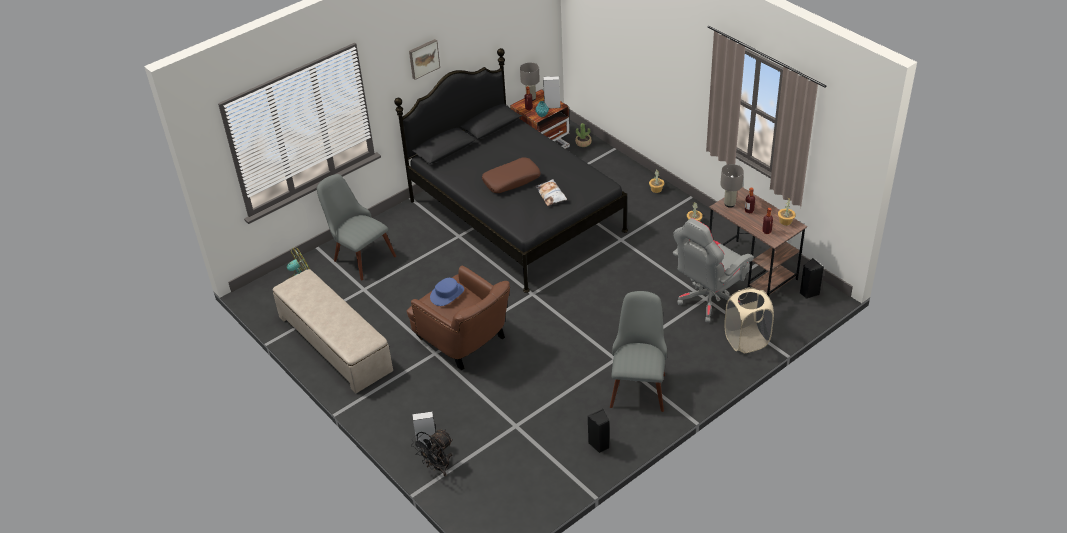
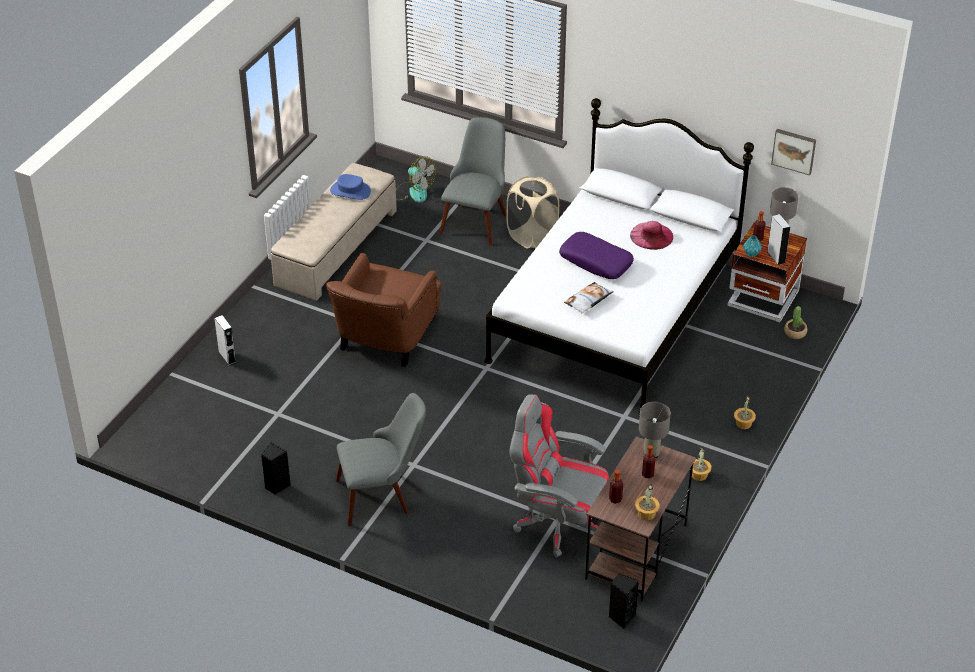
camera: 65 degrees right, 0 degrees up
(423, 58) = (647, 81): picture -> picture (794, 150)
(437, 467) = (199, 374): black fan -> none
(447, 294) = (400, 281): blue hat -> blue hat (350, 191)
(500, 148) = (651, 236): none -> pink hat
(511, 180) = (596, 261): brown pillow -> purple pillow
(516, 215) = (615, 315): black bed -> white bed
(746, 340) = (500, 574): beige laundry basket -> beige laundry basket (532, 236)

